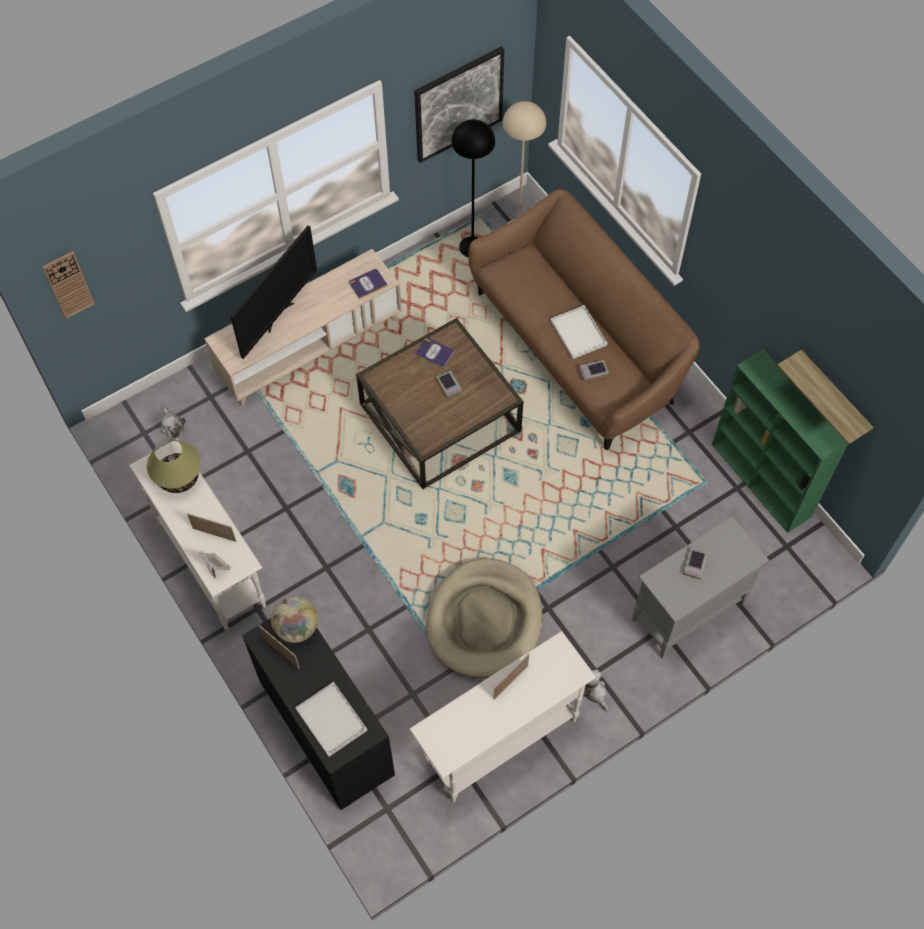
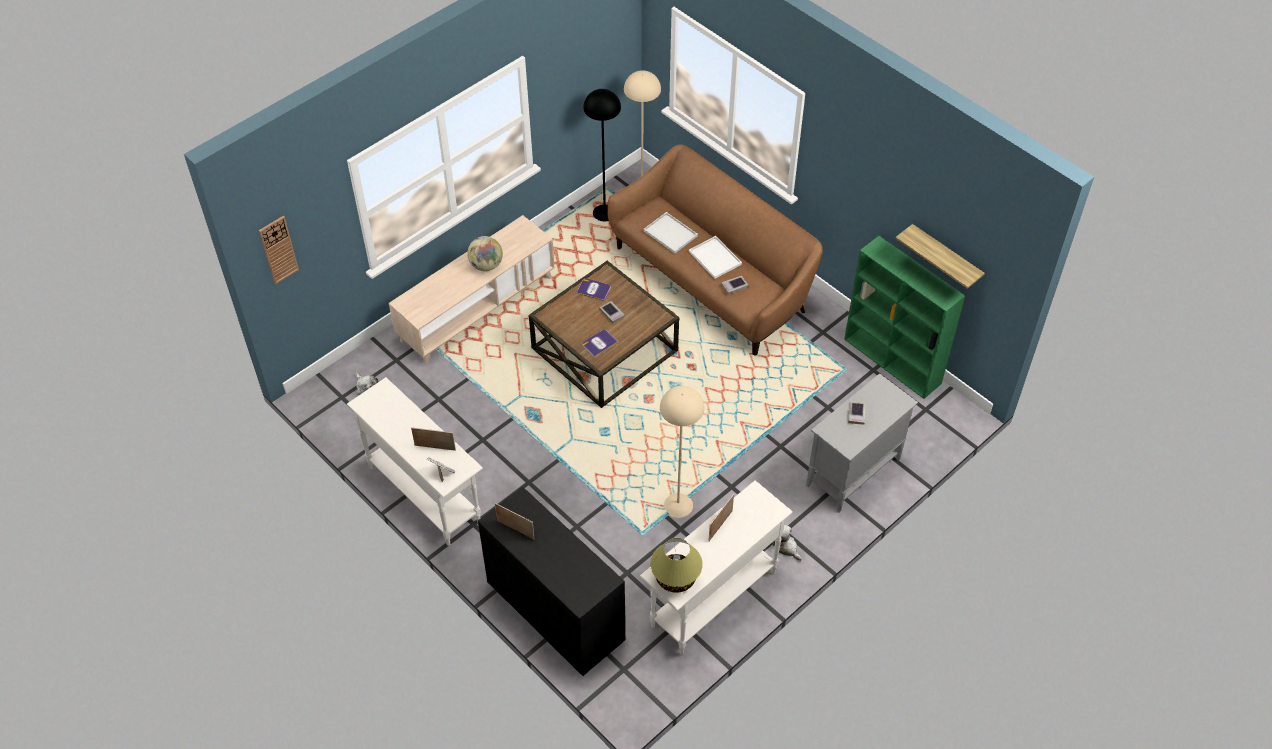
camera: 10 degrees left, 10 degrees down
(178, 477) = (393, 407): table lamp -> table lamp (675, 578)
(278, 315) = (451, 277): television -> none
(296, 627) = (525, 507): globe -> globe (486, 265)
(332, 720) = (572, 575): white tray -> white tray (671, 233)
(368, 284) = (525, 242): book -> book (599, 343)
(458, 104) = (584, 79): picture -> none
(484, 620) = (678, 504): beige dog bed -> beige floor lamp

